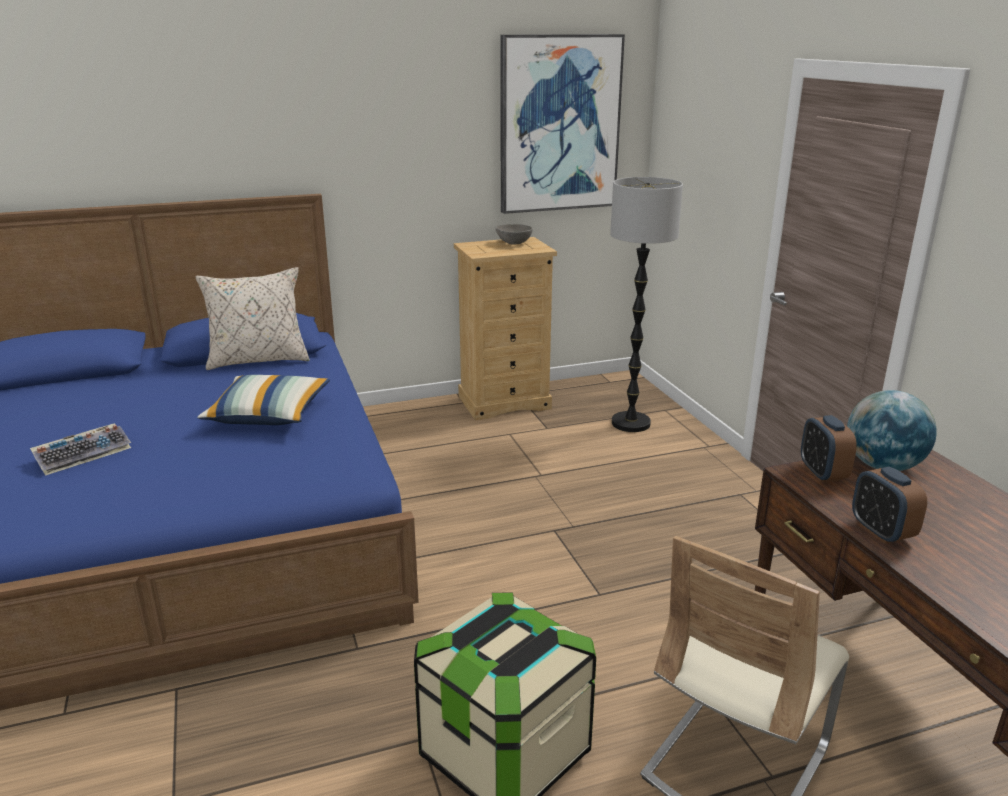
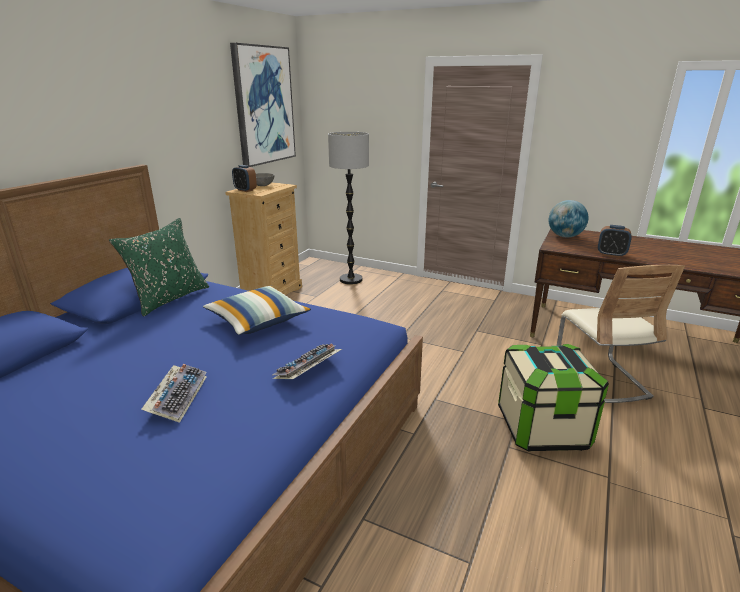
camera: 45 degrees left, 0 degrees up
(199, 483) = (308, 369): none -> keyboard
(258, 360) = (169, 298): beige pillow -> green pillow
(822, 473) = (557, 244): alarm clock -> alarm clock (245, 190)

